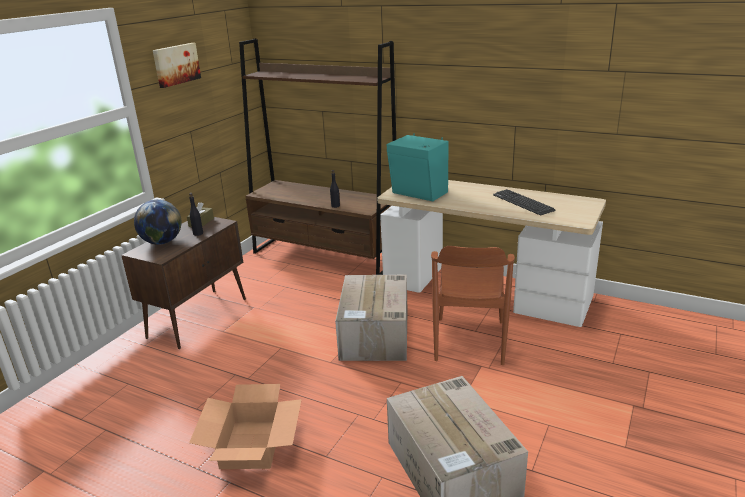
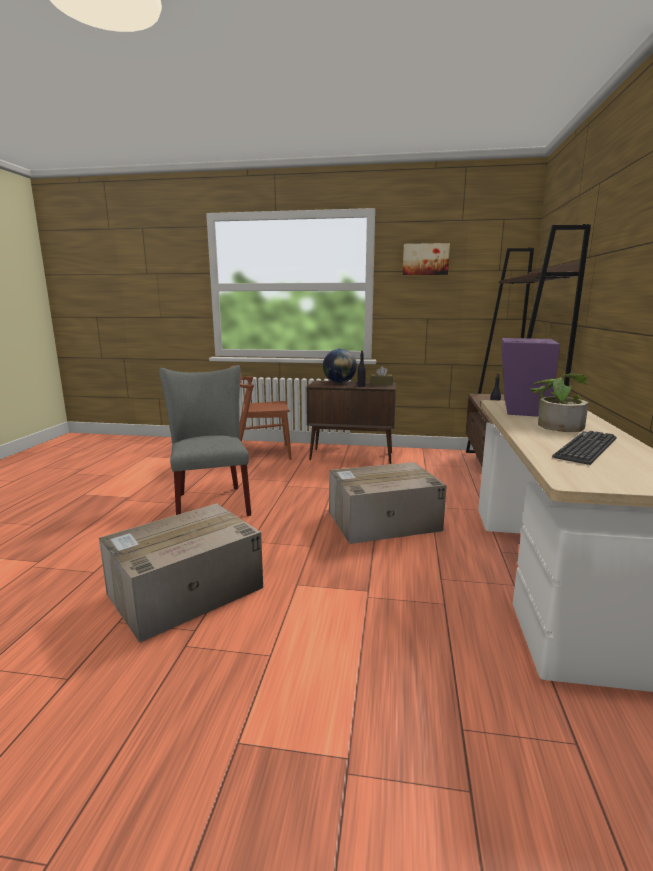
camera: 70 degrees right, 10 degrees down
(252, 444) = (211, 502): cardboard box -> grey chair
(419, 193) = (522, 409): turquoise speaker -> purple speaker
(469, 196) = (556, 425): none -> potted plant
(469, 340) = (415, 577): brown chair -> brown chair (262, 453)

